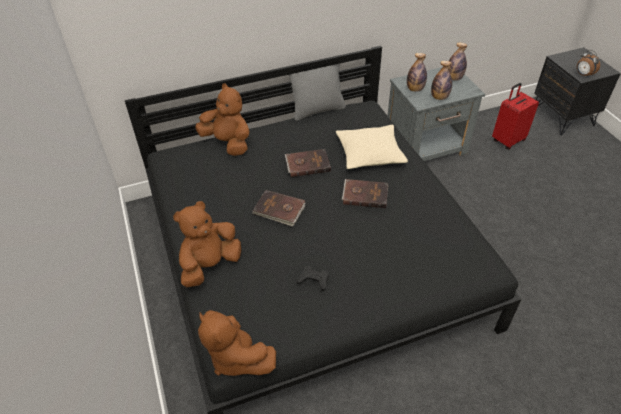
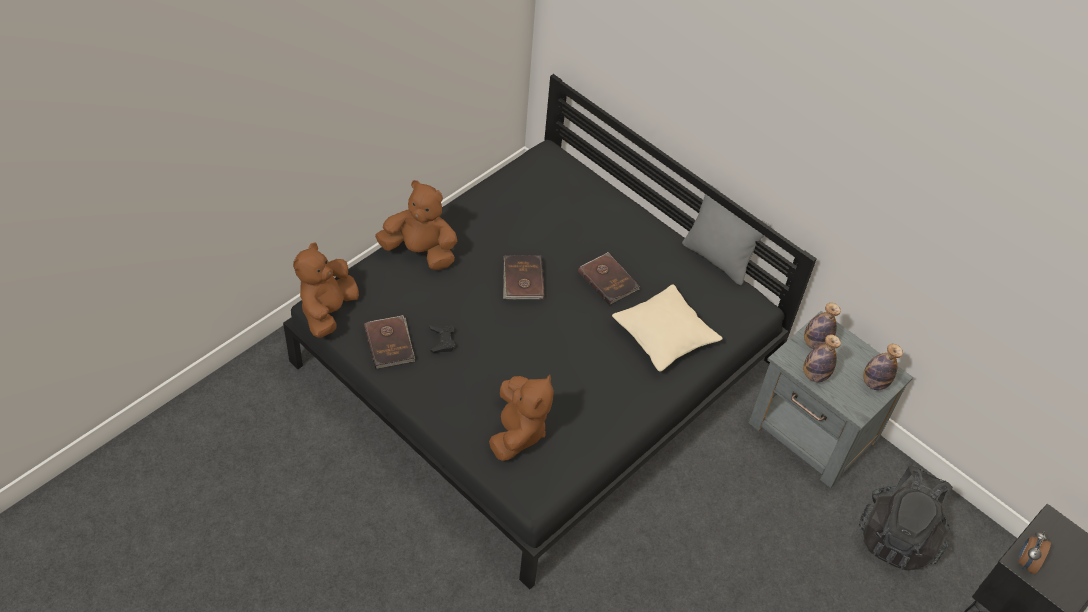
camera: 60 degrees right, 5 degrees up
(228, 143) = (602, 197): brown plush toy -> brown plush toy (518, 432)
(365, 194) = (590, 349): brown book -> brown book (390, 343)
(507, 140) = (898, 536): red suitcase -> black backpack

